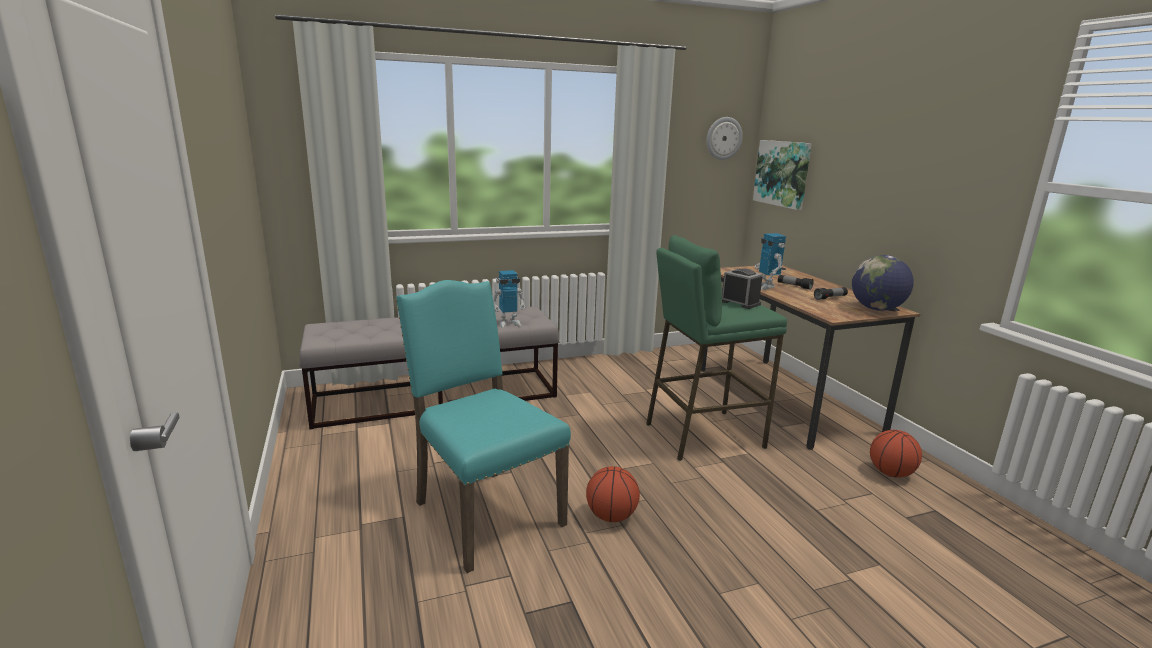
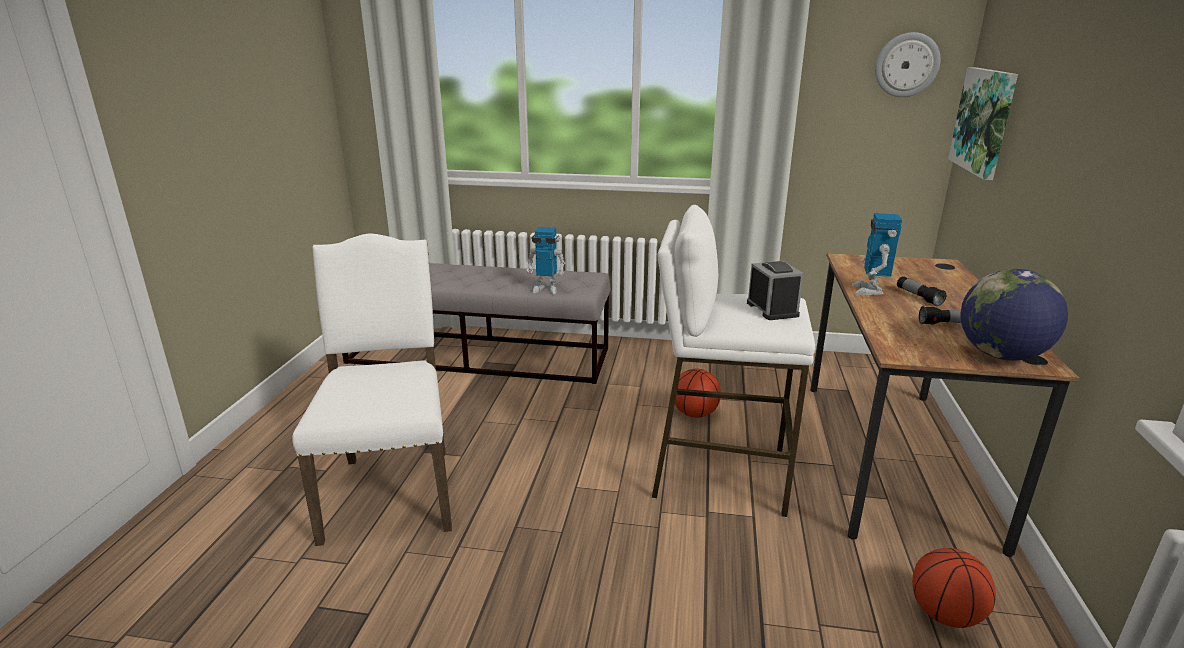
camera: 30 degrees right, 5 degrees up
(484, 513) = (392, 490): turquoise chair -> white chair
(611, 516) = (504, 538): basketball -> basketball (694, 414)
(703, 435) = (718, 474): green stool -> white stool

